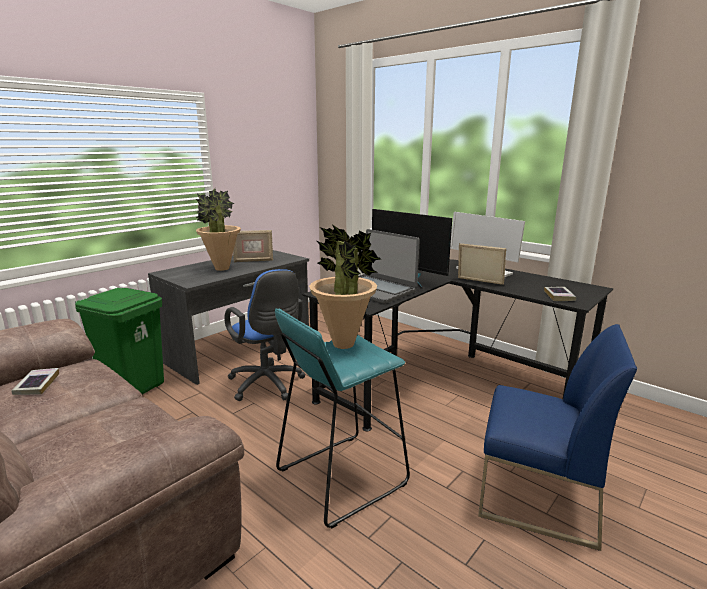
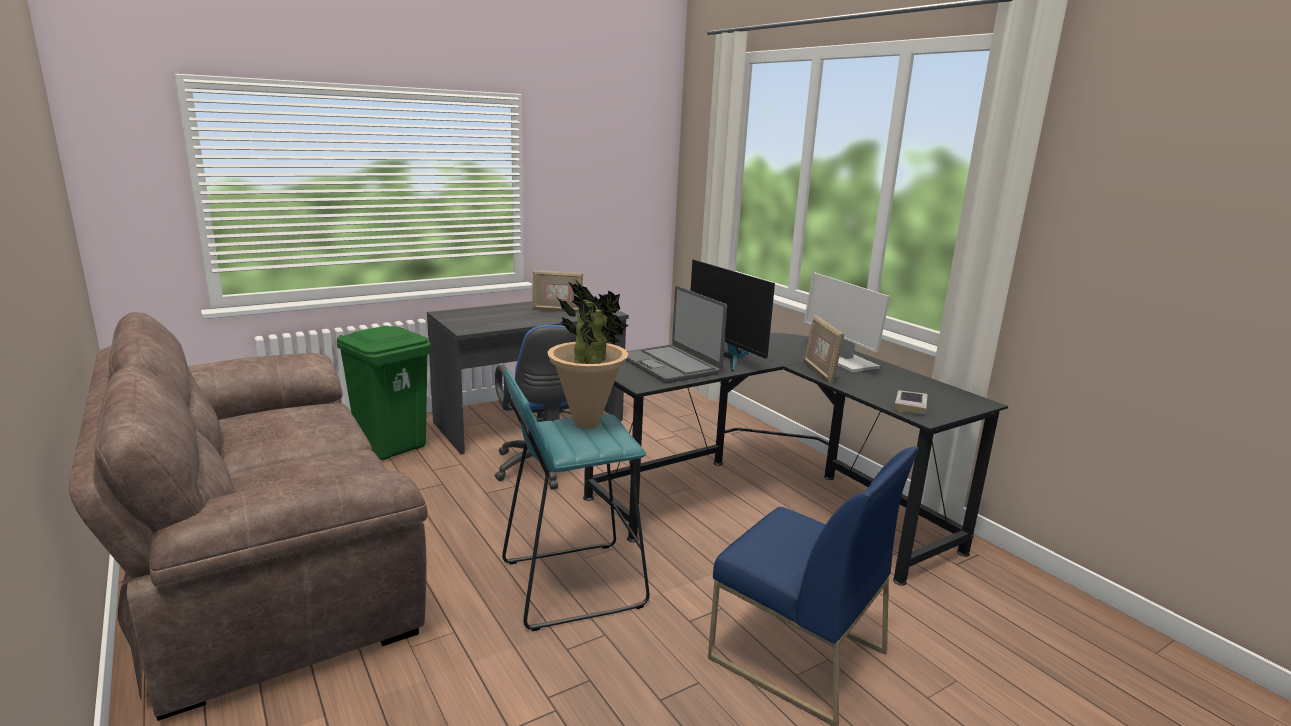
camera: 15 degrees right, 0 degrees up
(37, 385) = (272, 419): book -> none
(222, 268) = (512, 316): potted plant -> none
(479, 282) = (819, 372): picture frame -> picture frame turned 150 degrees counterclockwise

